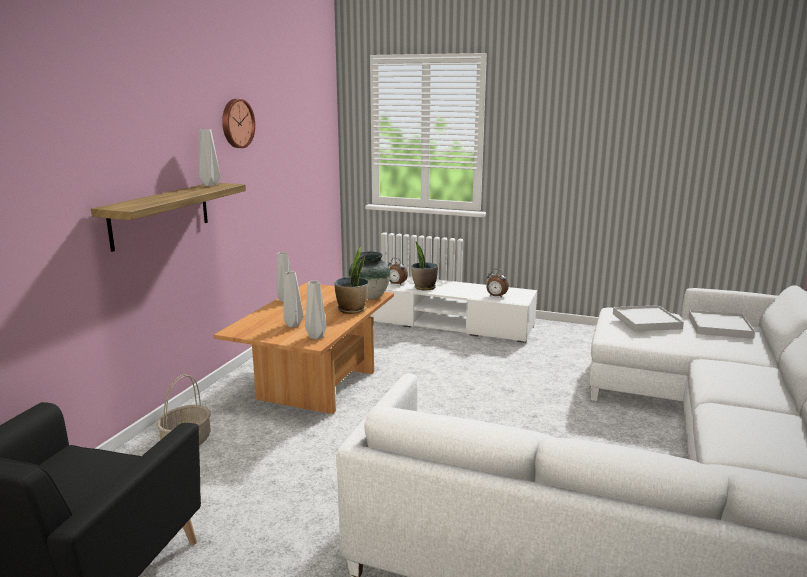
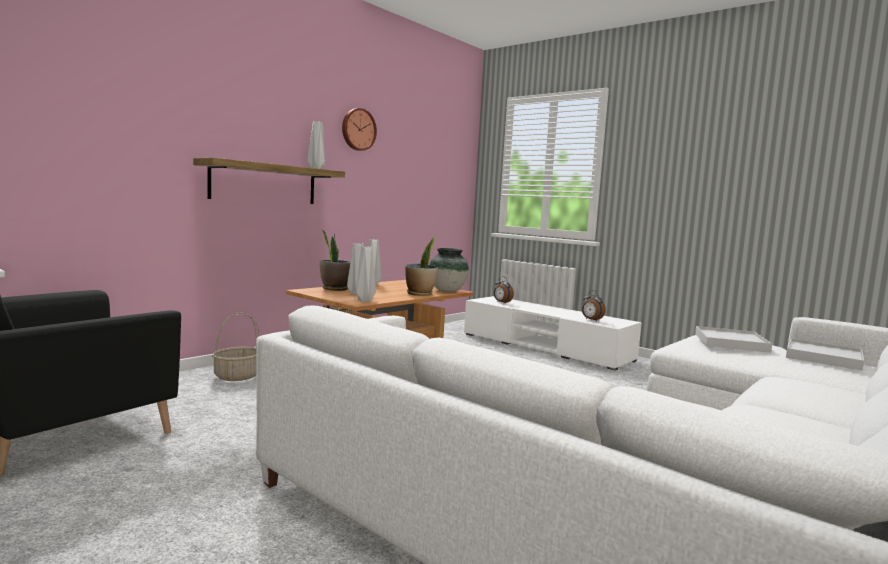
camera: 20 degrees right, 10 degrees down
(424, 288) = (525, 307): potted plant -> potted plant (335, 289)

